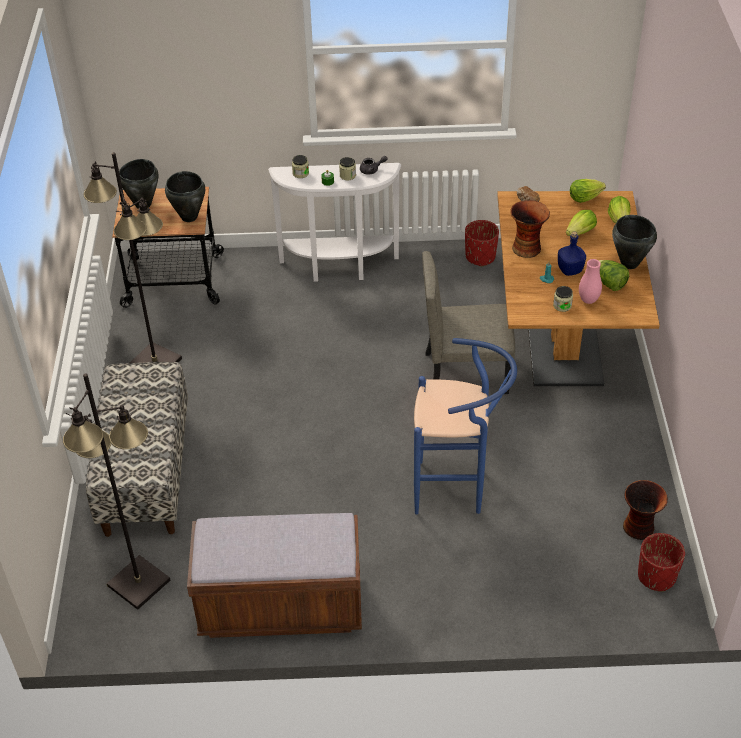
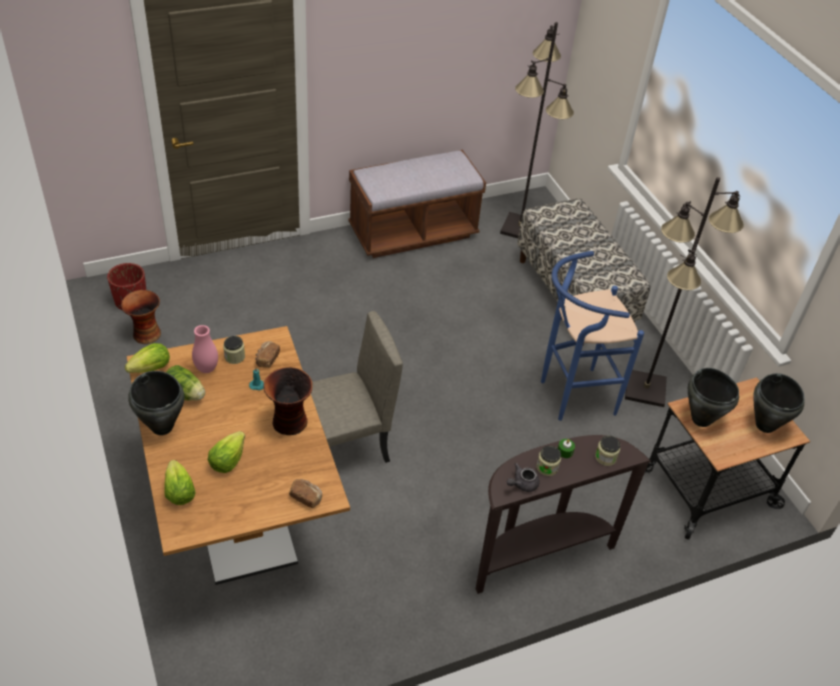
camera: 155 degrees right, 0 degrees up
(339, 268) = (538, 553): white console table -> brown console table
(457, 489) = (311, 333): blue stool -> blue stool (569, 397)
(480, 257) = (373, 620): red planter -> none
(534, 298) = (267, 359): none -> bread
(569, 270) = (233, 403): blue bottle -> none
(584, 198) = (230, 521): lettuce -> lettuce (151, 368)

